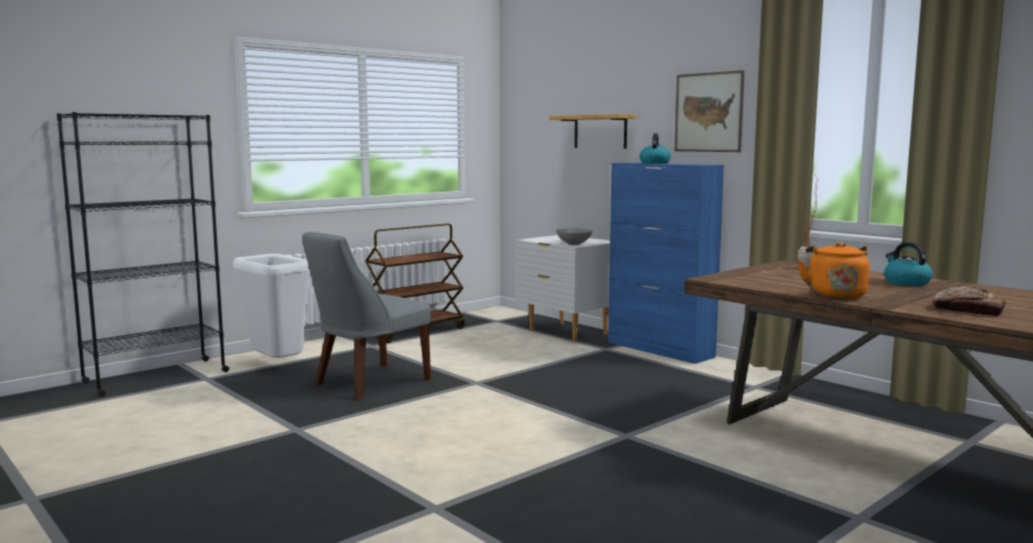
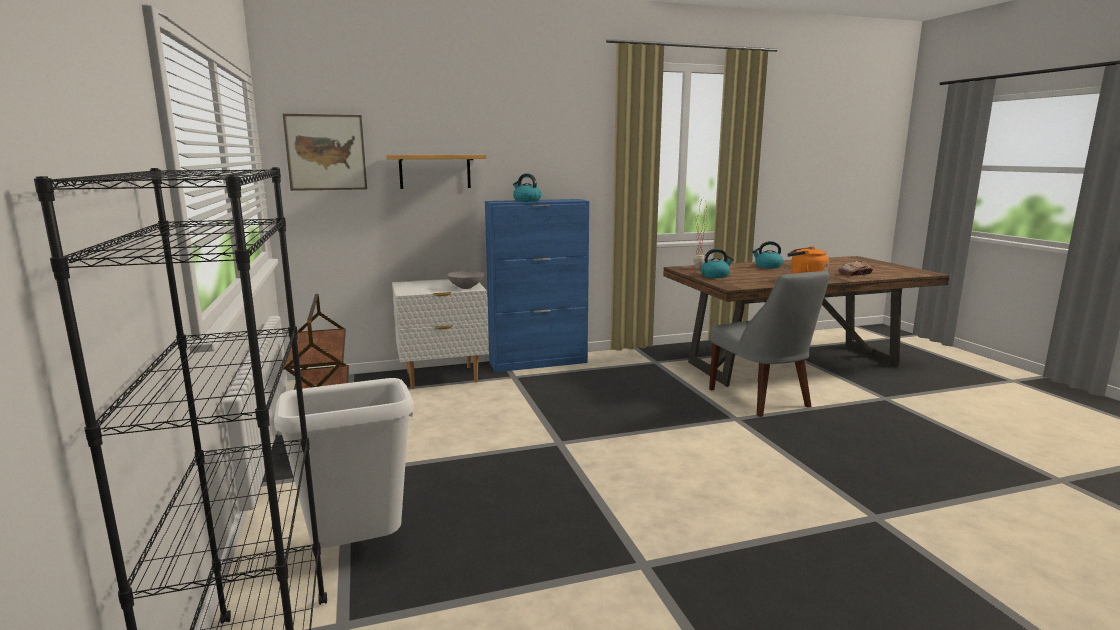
camera: 65 degrees left, 5 degrees up
(368, 383) = (505, 497): grey chair -> grey chair (762, 399)
(708, 112) = (558, 154): picture -> picture (326, 152)
(769, 272) = (715, 275): none -> kettle

